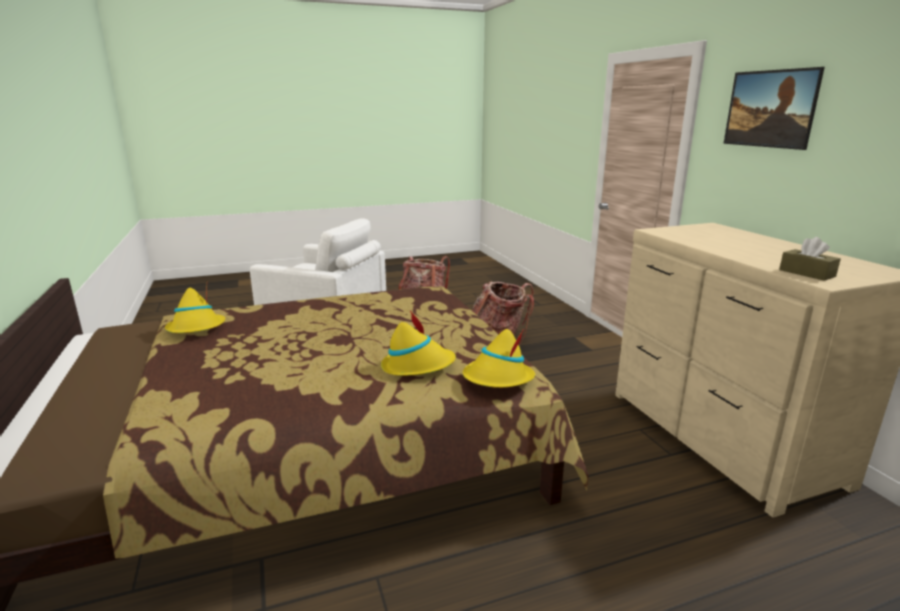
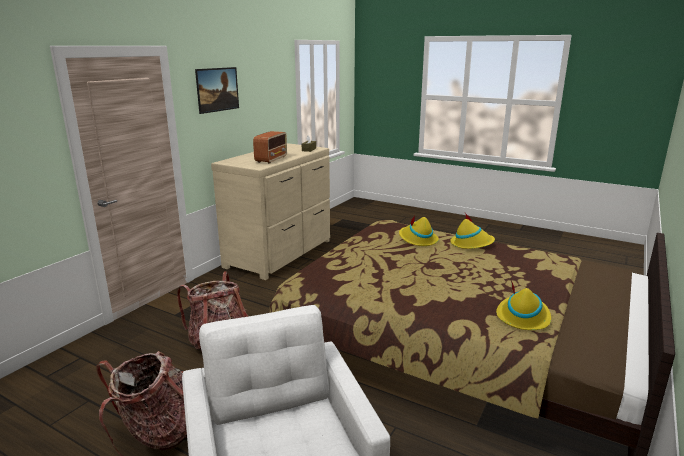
camera: 130 degrees left, 0 degrees up
(497, 379) = (396, 225): yellow hat -> yellow hat (471, 244)
(711, 242) = (271, 159): none -> radio

